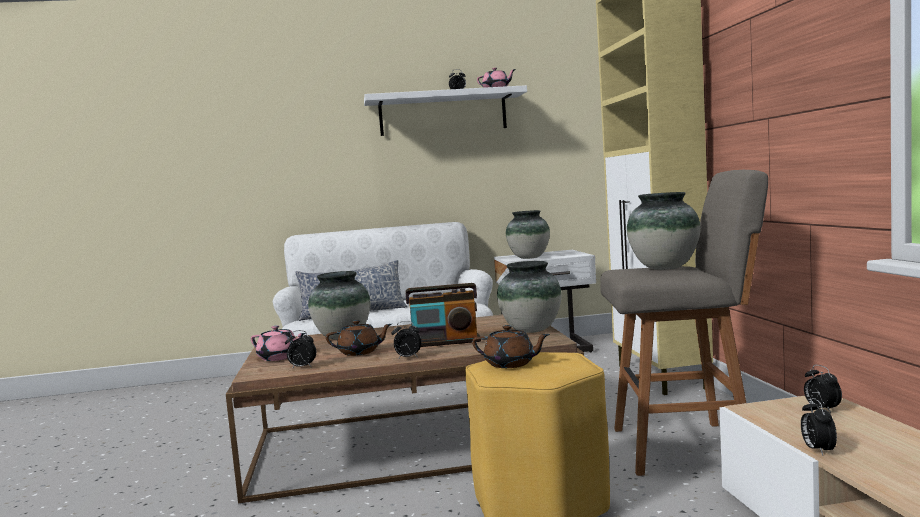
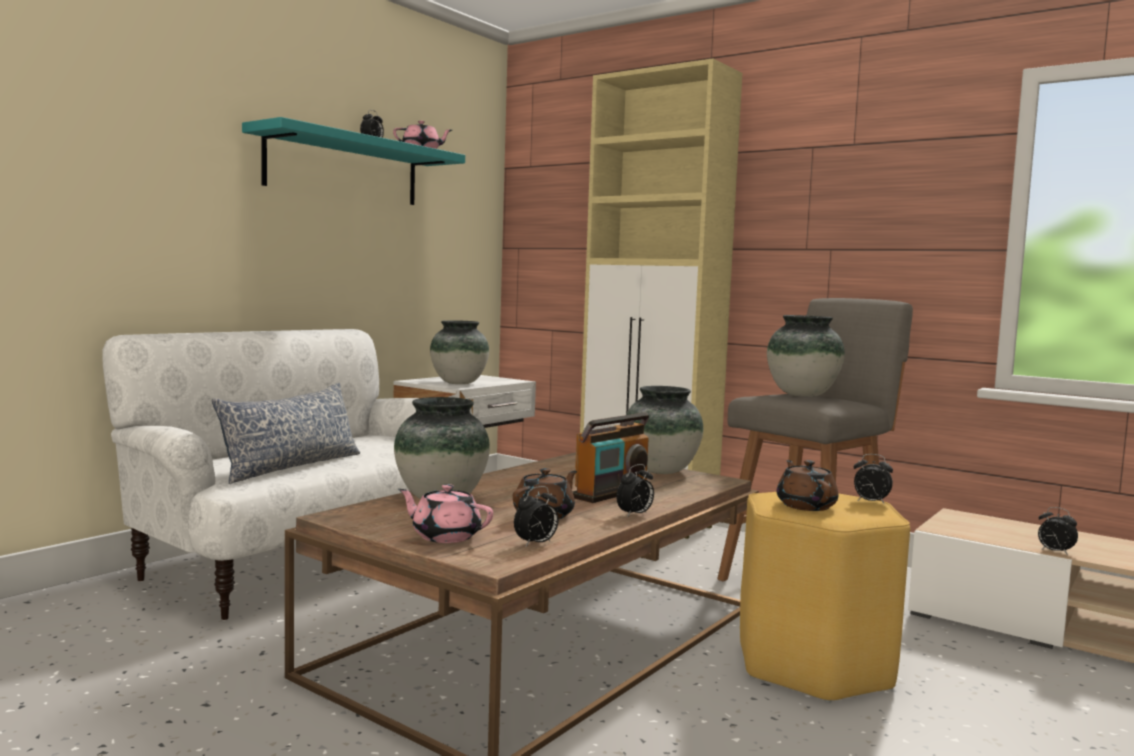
camera: 45 degrees left, 0 degrees up
(279, 357) = (445, 536): pink teapot -> pink teapot turned 135 degrees counterclockwise
(443, 113) = (344, 169): white shelf -> turquoise shelf
(511, 364) = (805, 506): brown teapot -> brown teapot turned 75 degrees counterclockwise
(821, 409) = (976, 522): alarm clock -> alarm clock (870, 502)

